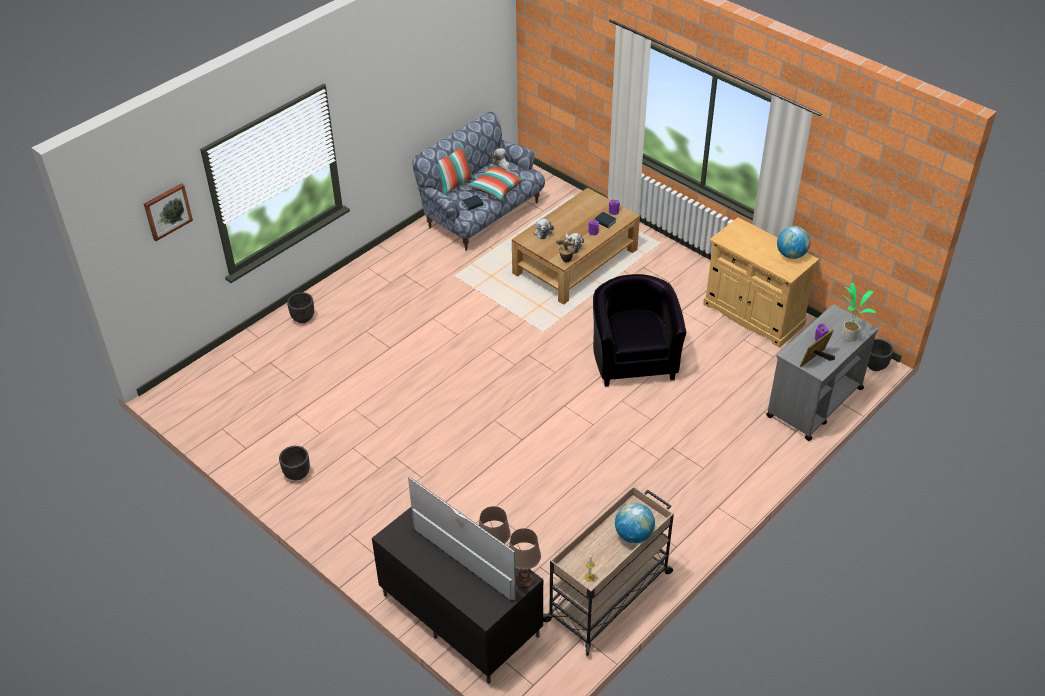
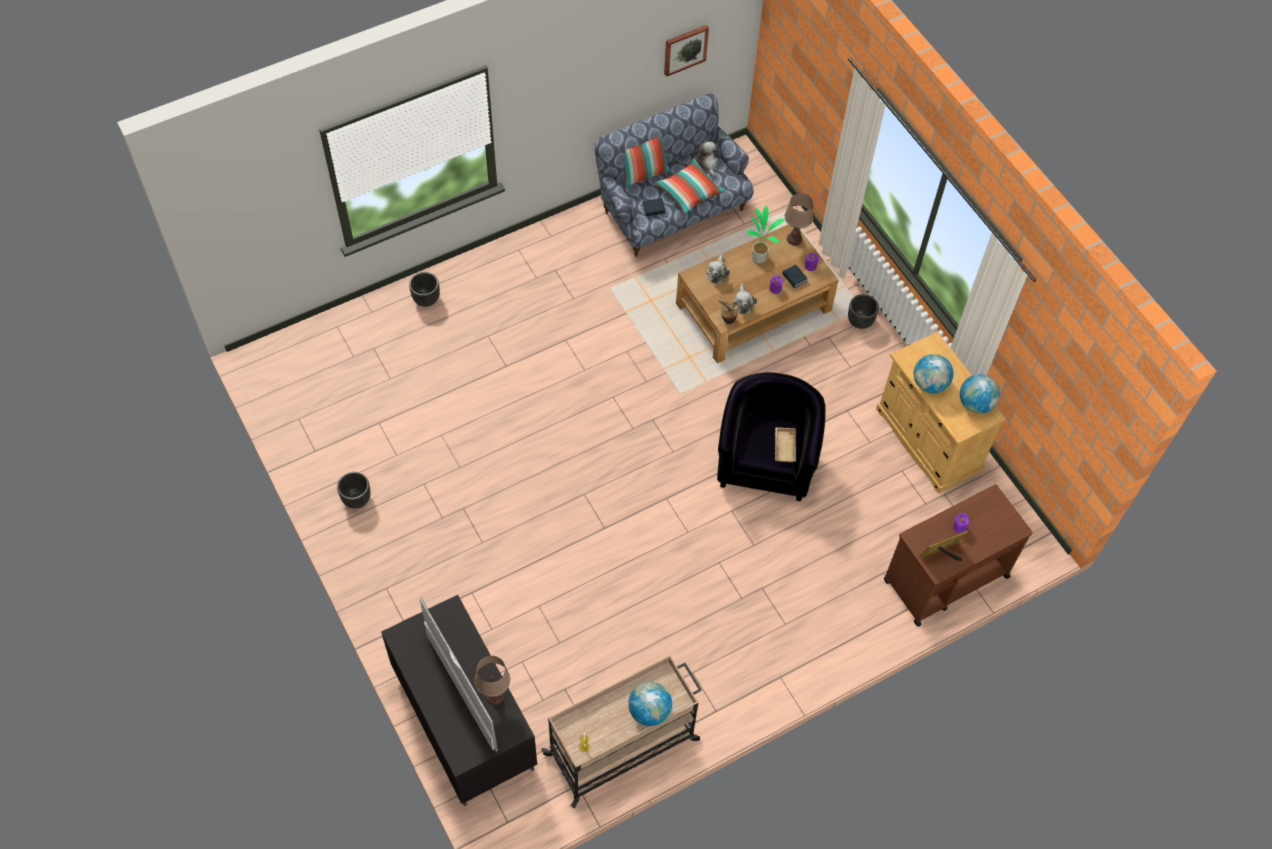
camera: 15 degrees right, 15 degrees up
(167, 211) = (273, 188): picture -> picture (685, 49)
(524, 580) = (514, 731): brown table lamp -> brown table lamp (794, 239)
(650, 331) = (783, 446): none -> beige tray
(749, 250) = (929, 384): none -> globe
(814, 402) = (945, 578): grey cart -> brown cart
(849, 336) = (993, 533): potted plant -> potted plant (759, 256)
(874, 365) = (1037, 550): black planter -> black planter (860, 321)

